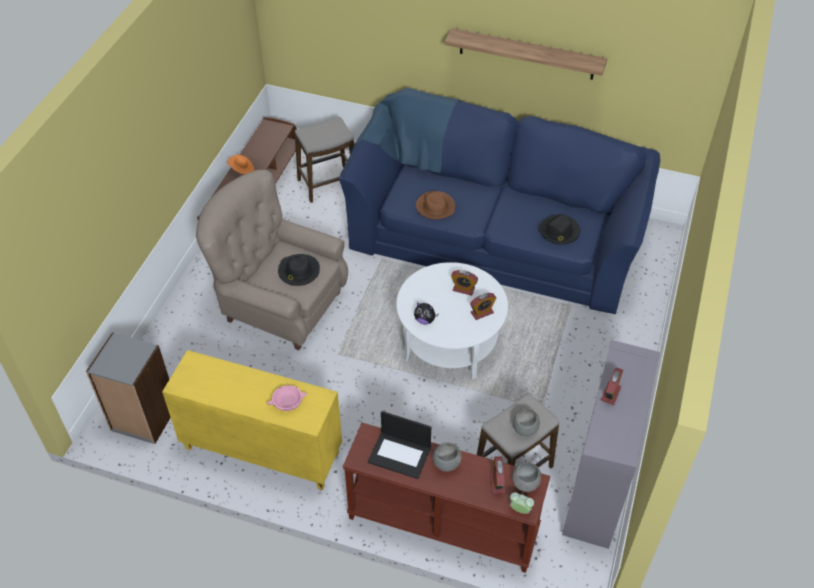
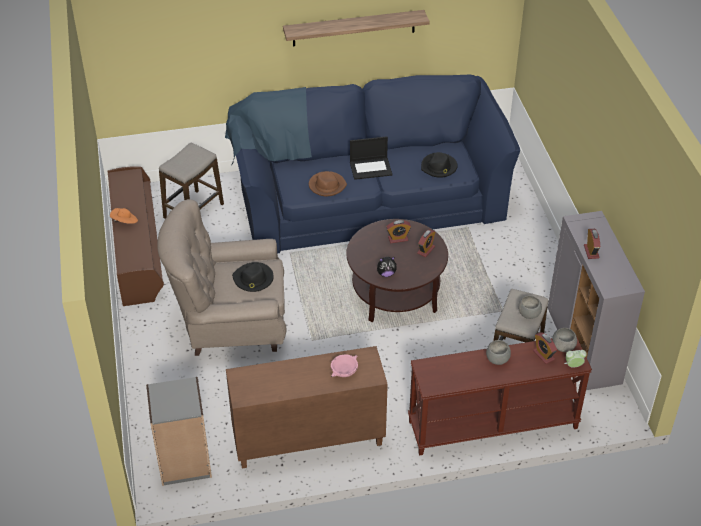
camera: 30 degrees left, 5 degrees down
(260, 451) = (307, 440): yellow cabinet -> brown cabinet
(400, 454) = (459, 369): laptop -> laptop (371, 168)
(450, 341) = (395, 292): white coffee table -> brown coffee table

